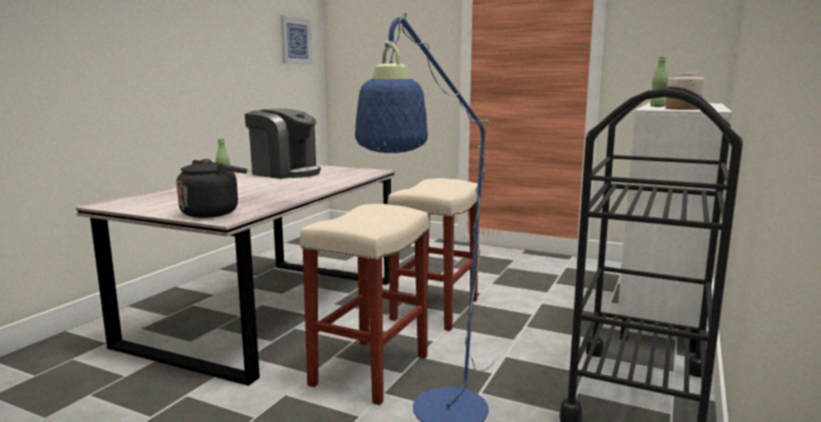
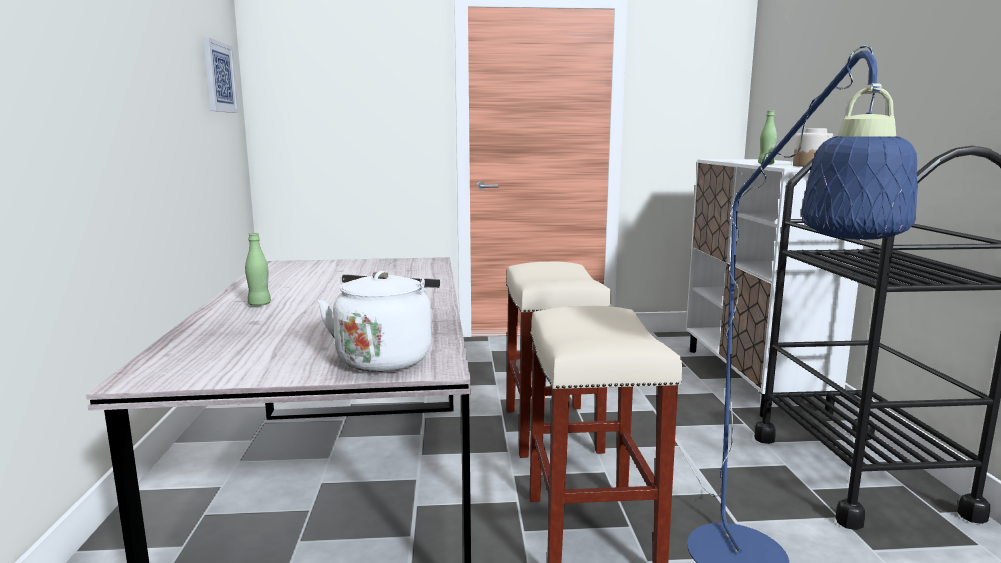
camera: 30 degrees left, 0 degrees up
(213, 212) = (385, 358): black kettle -> white kettle
(285, 173) = (313, 277): coffee machine -> none

